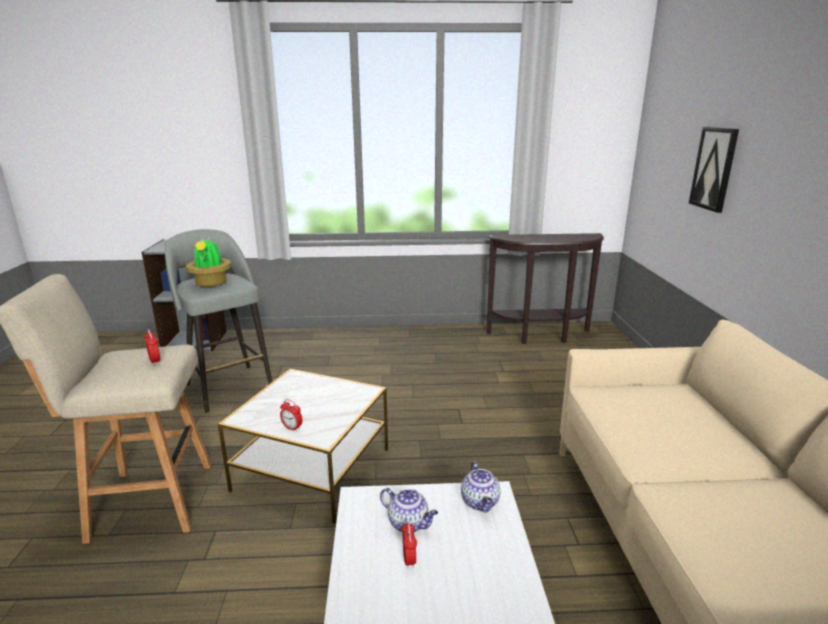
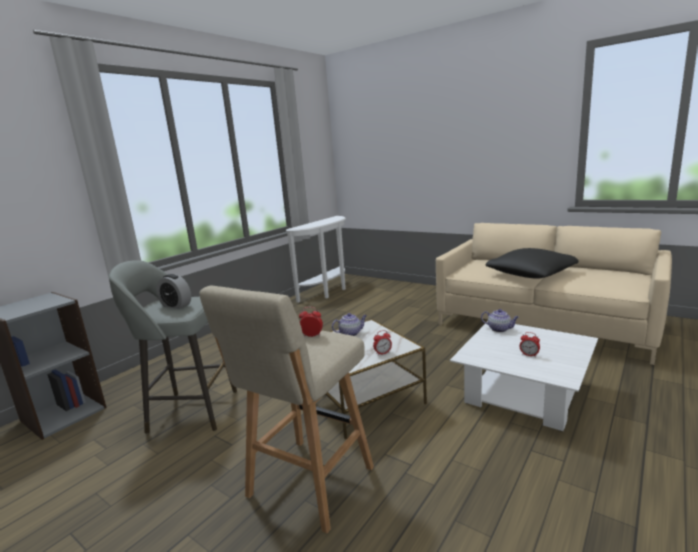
camera: 50 degrees left, 5 degrees down
(211, 283) = (176, 305): potted plant -> alarm clock
(409, 523) = (501, 348): teapot -> teapot (351, 333)
(541, 336) = (328, 292): brown console table -> white console table
(686, 460) = (531, 274): none -> black pillow
(714, 168) = (412, 160): picture -> none

